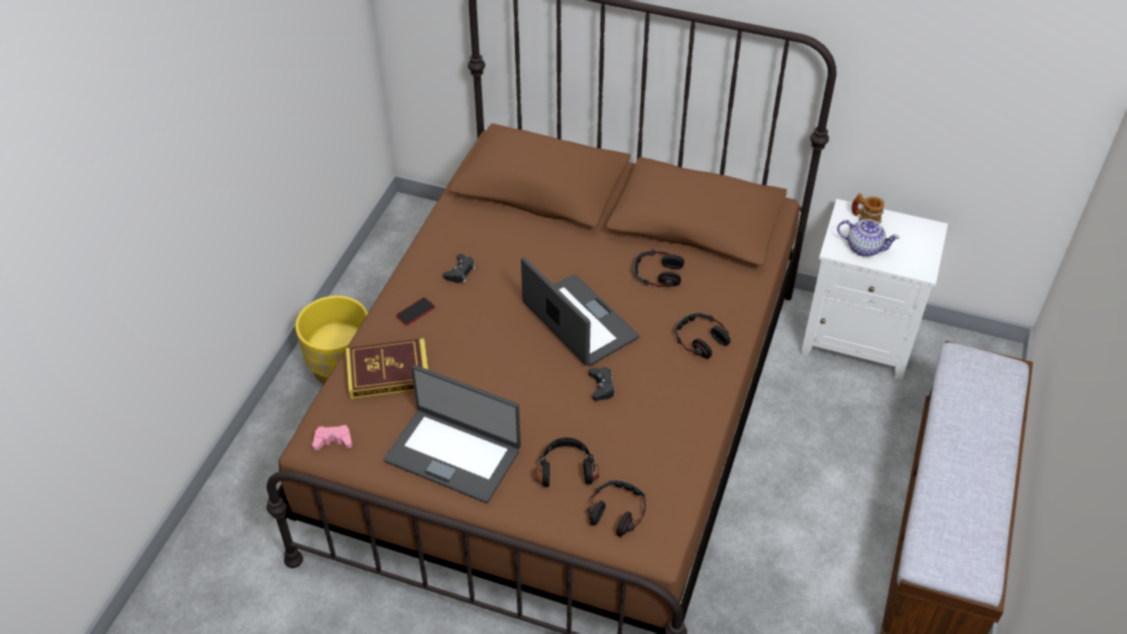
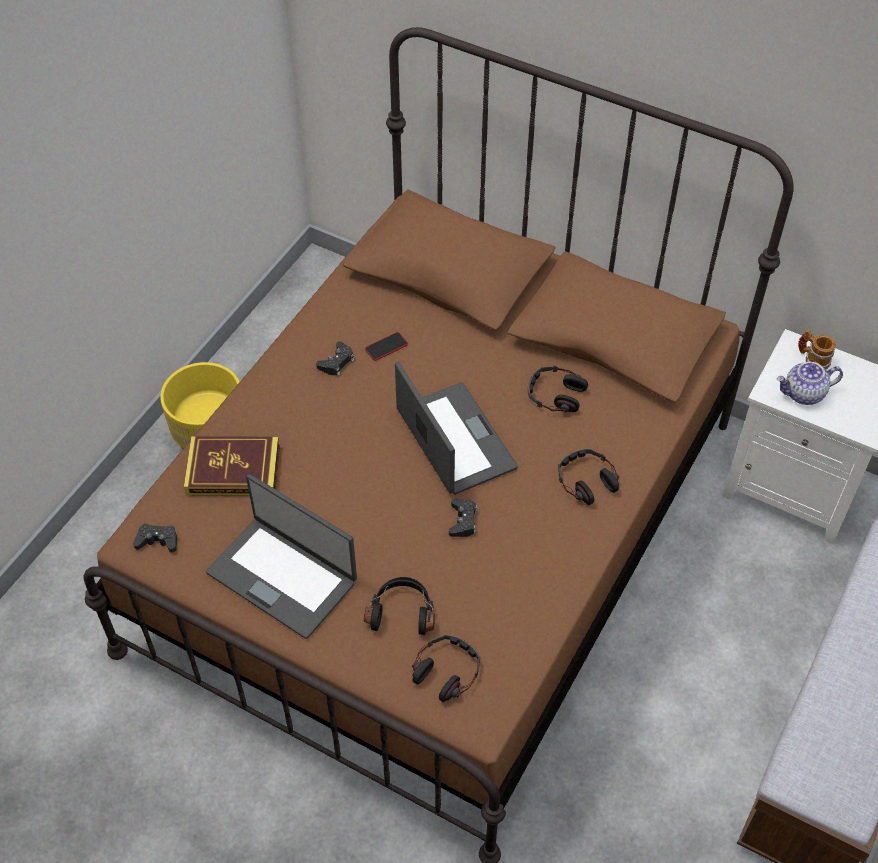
camera: 10 degrees right, 5 degrees up
(333, 441) = (157, 541): pink game controller -> black game controller
(415, 312) = (277, 403): phone -> phone (386, 347)
(864, 247) = (803, 394): teapot -> teapot turned 135 degrees clockwise

